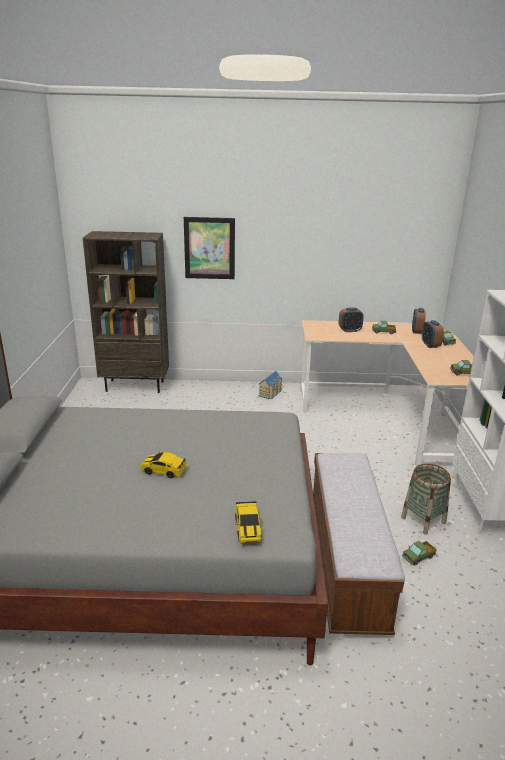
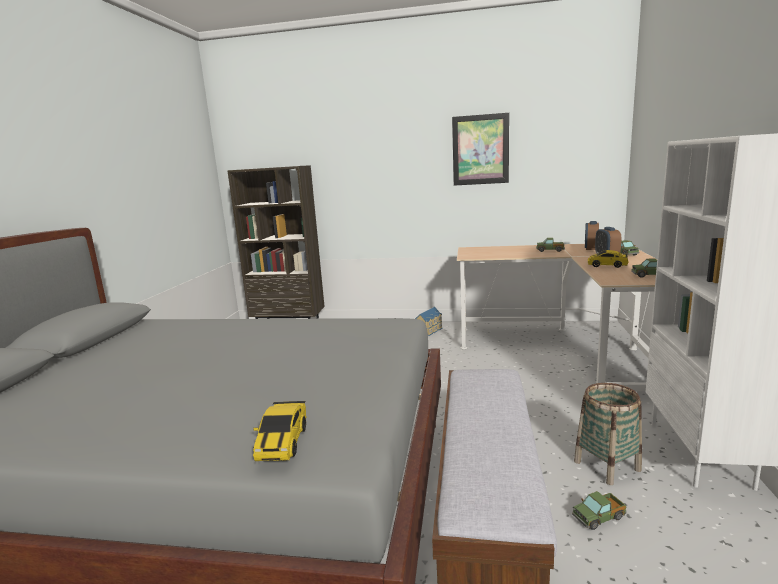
camera: 10 degrees right, 10 degrees down
(163, 471) = (216, 373): toy car -> toy car (607, 265)
(209, 248) = (358, 178): picture -> picture (480, 150)
(349, 330) = (510, 251): alarm clock -> none

